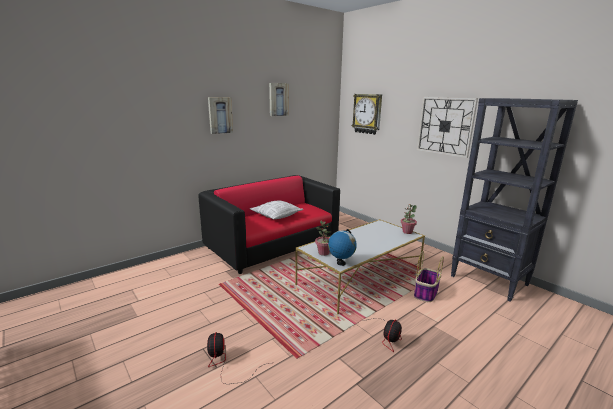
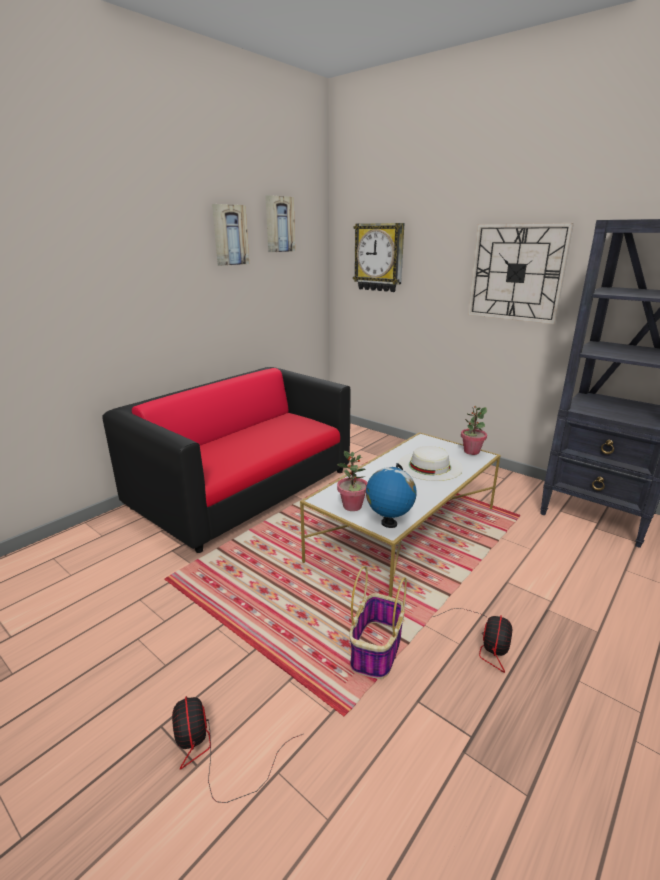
camera: 10 degrees left, 5 degrees up
(220, 115) = (127, 266): picture -> picture (279, 224)
(276, 216) = (249, 441): pillow -> none
(377, 237) = (429, 466): none -> white hat
(426, 293) = (515, 550): basket -> basket (376, 651)

